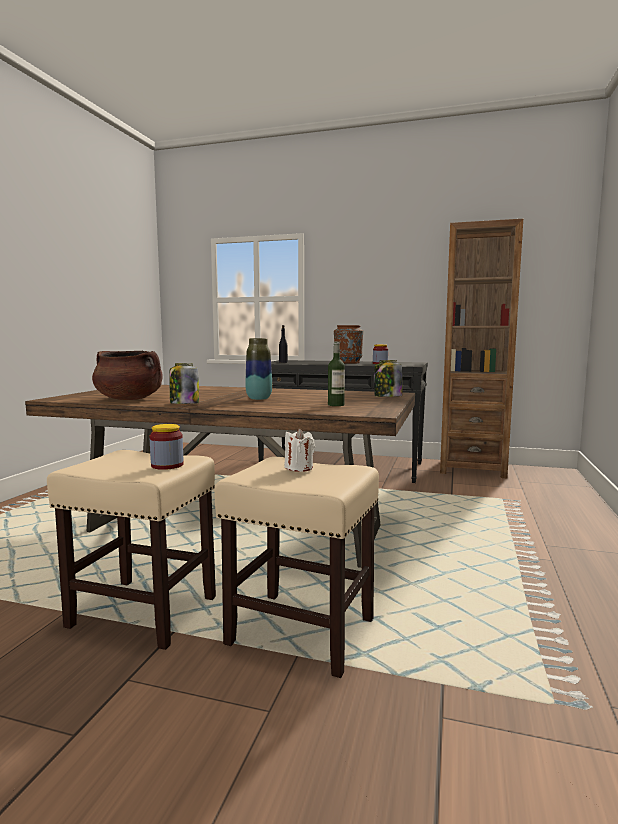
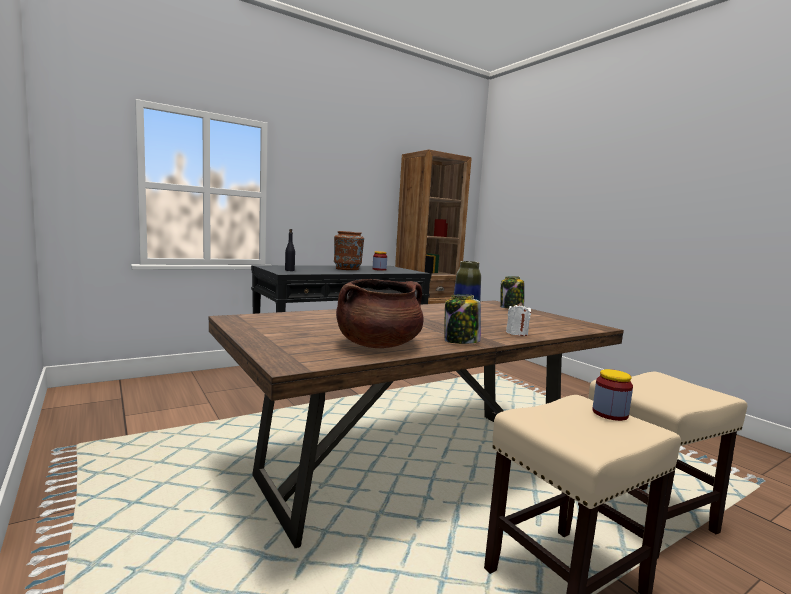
camera: 50 degrees left, 0 degrees up
(299, 468) = (648, 385): white candle -> white candle (517, 333)
(336, 405) = (539, 322): bottle -> none

